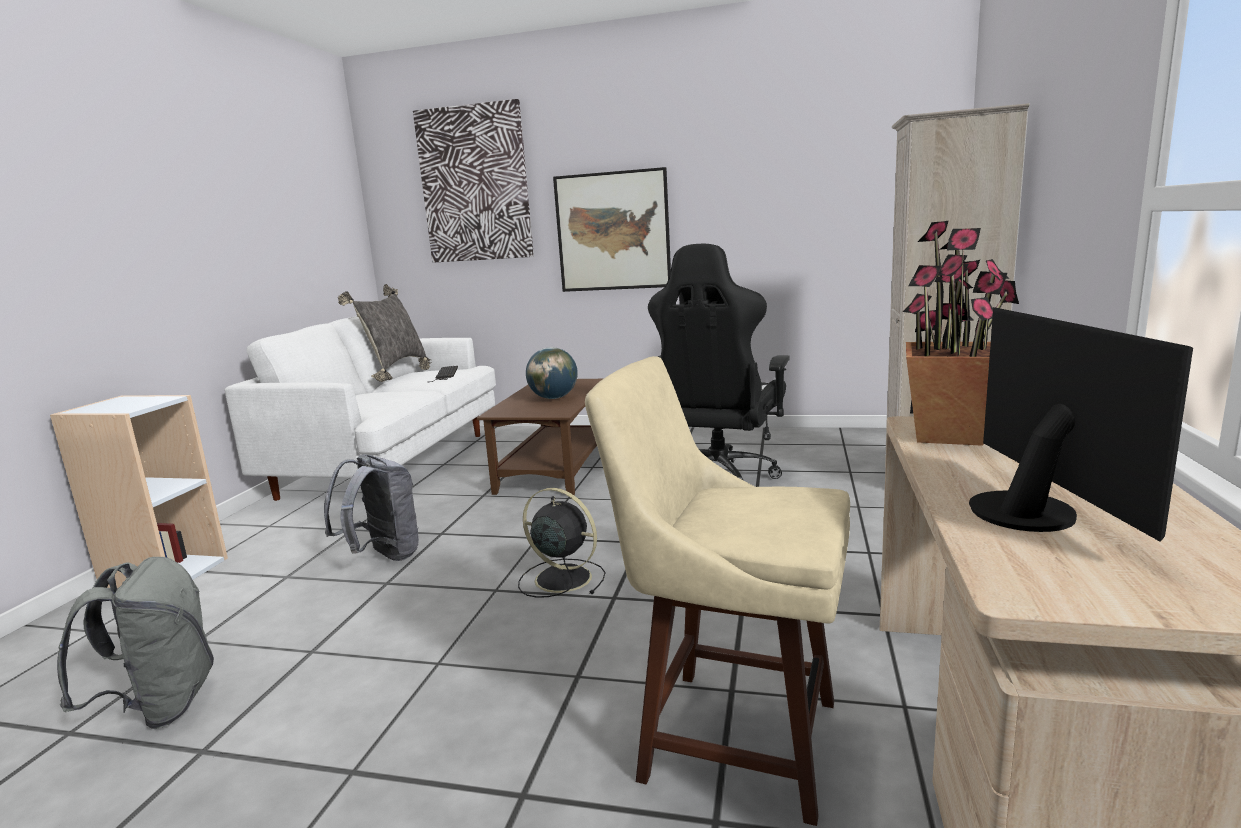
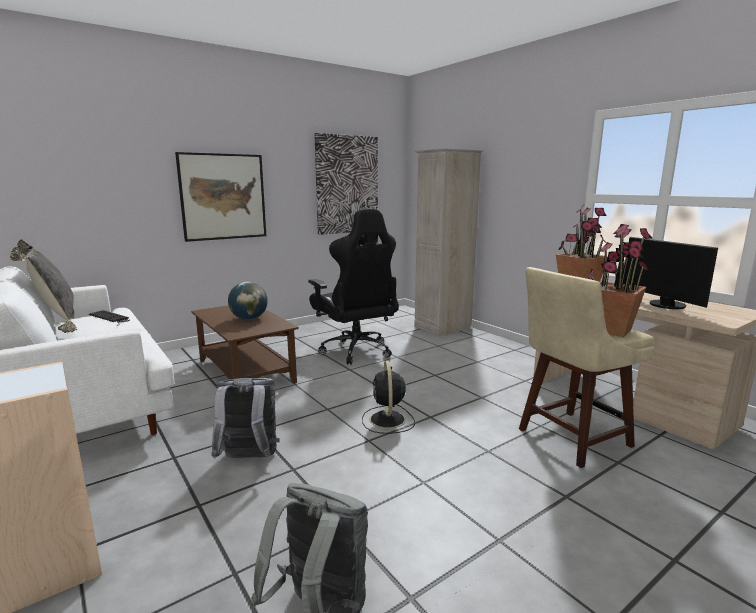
camera: 50 degrees left, 0 degrees up
(475, 184) = (97, 150): picture -> picture (347, 185)
(561, 578) = (387, 420): black fan -> black fan turned 75 degrees counterclockwise
(772, 524) = (611, 330): none -> potted plant
(1032, 511) = (664, 305): monitor -> monitor turned 150 degrees counterclockwise

